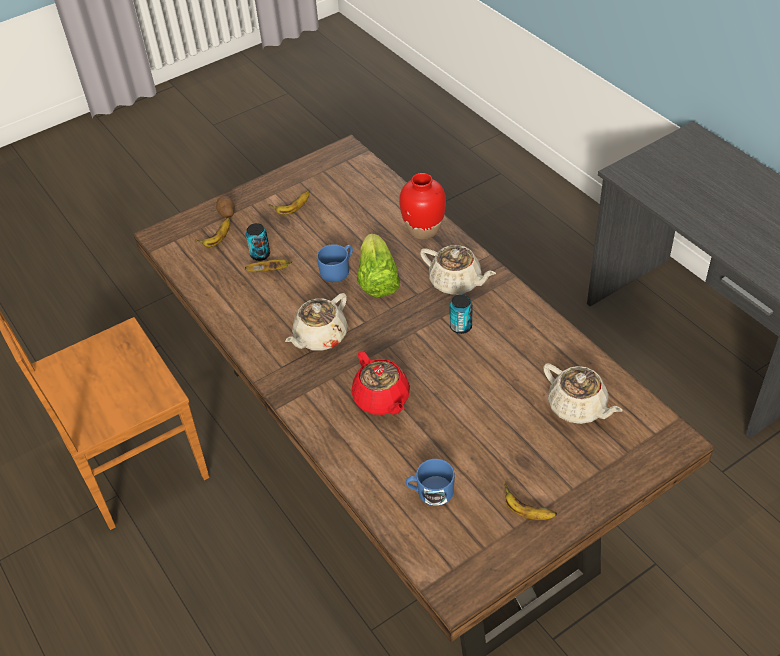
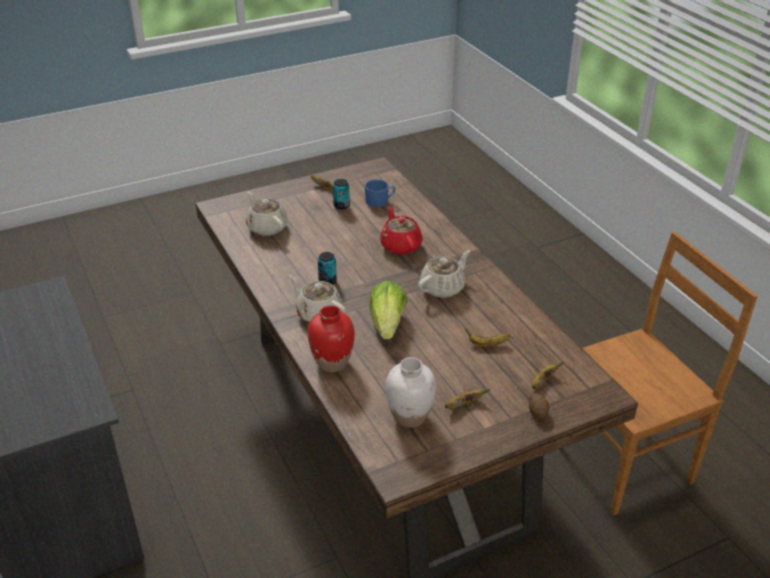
camera: 175 degrees left, 10 degrees down
(260, 255) = (497, 361): can -> can (341, 206)
(337, 270) = (422, 337): blue mug -> none
(340, 193) = (410, 417): none -> white vase

